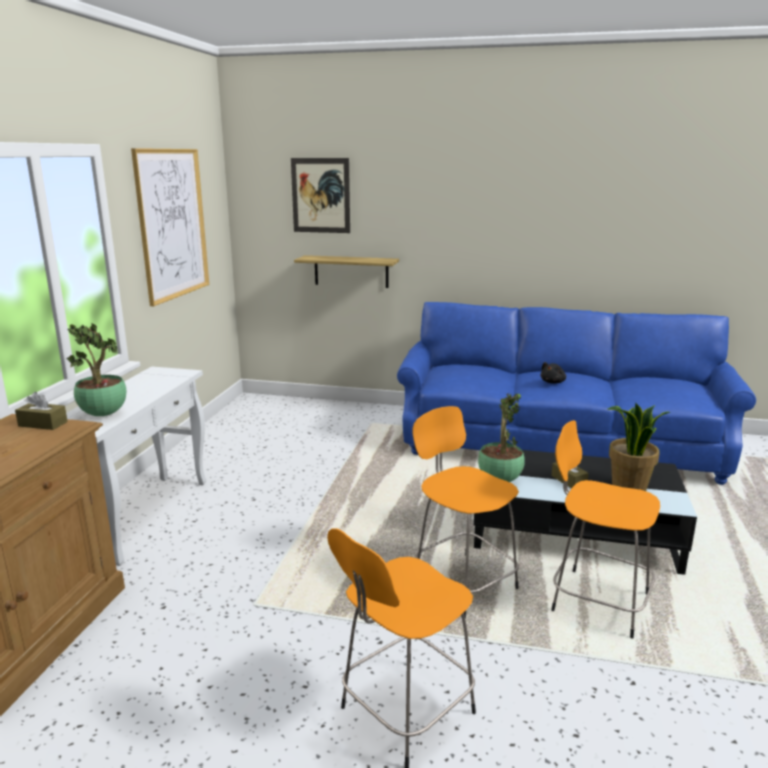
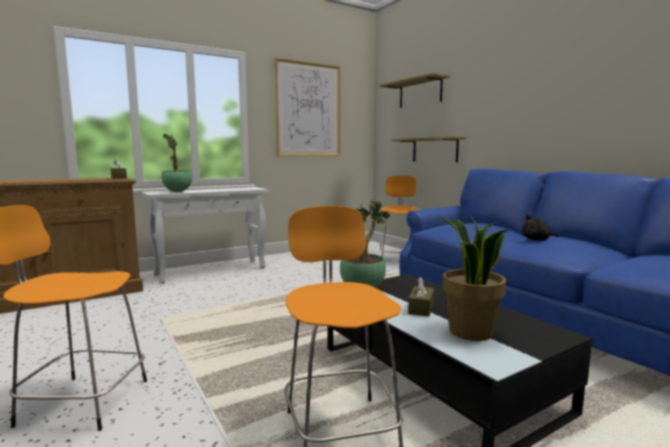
camera: 45 degrees right, 10 degrees down
(320, 195) = (420, 93): picture -> shelf
(462, 582) = (273, 362): orange stool -> orange stool (399, 260)

